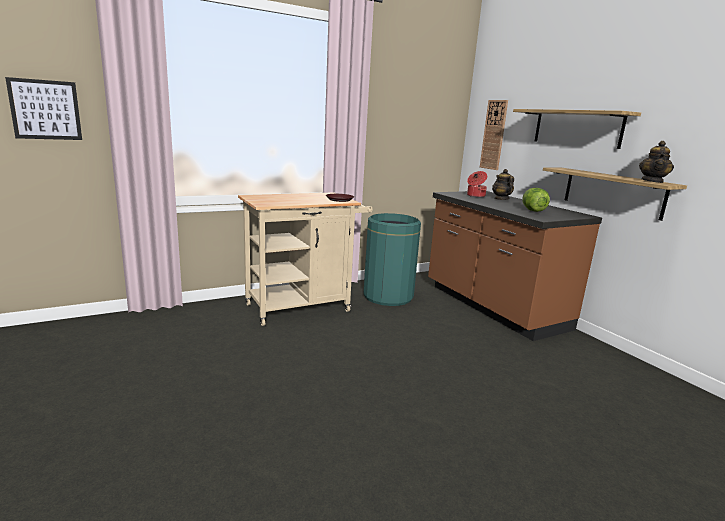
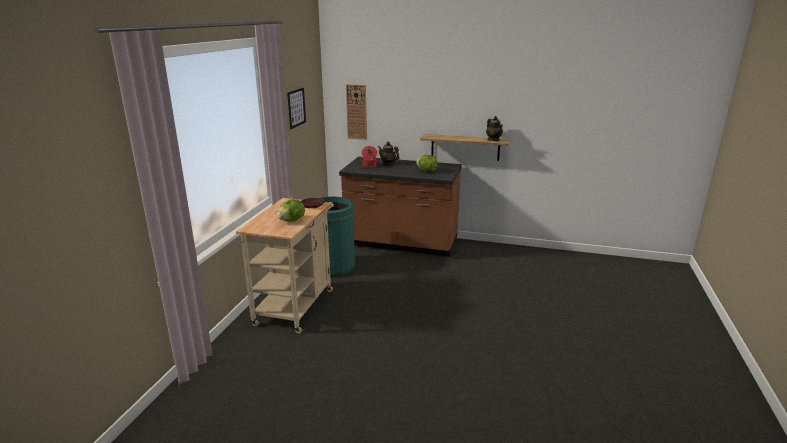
camera: 45 degrees left, 5 degrees up
(45, 110) = (82, 218): picture -> picture (296, 108)
(292, 201) = (291, 220): none -> lettuce
(577, 128) = (431, 106): shelf -> none

